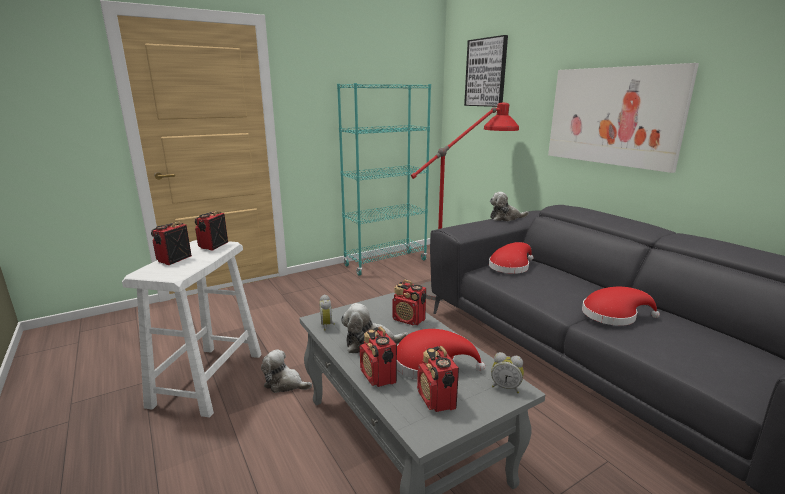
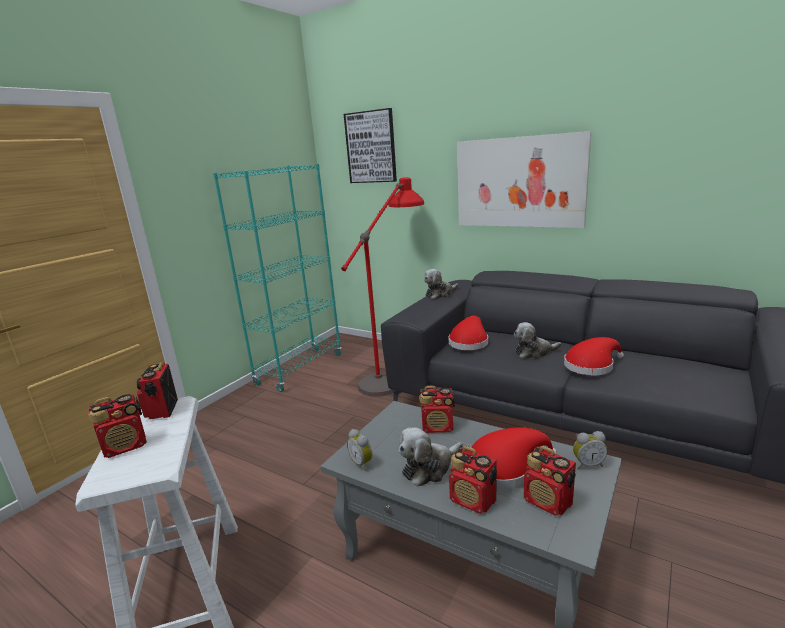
camera: 25 degrees left, 0 degrees up
(173, 259) = (126, 447): radio -> radio turned 120 degrees counterclockwise
(285, 384) = (296, 551): plush toy -> plush toy (534, 352)

